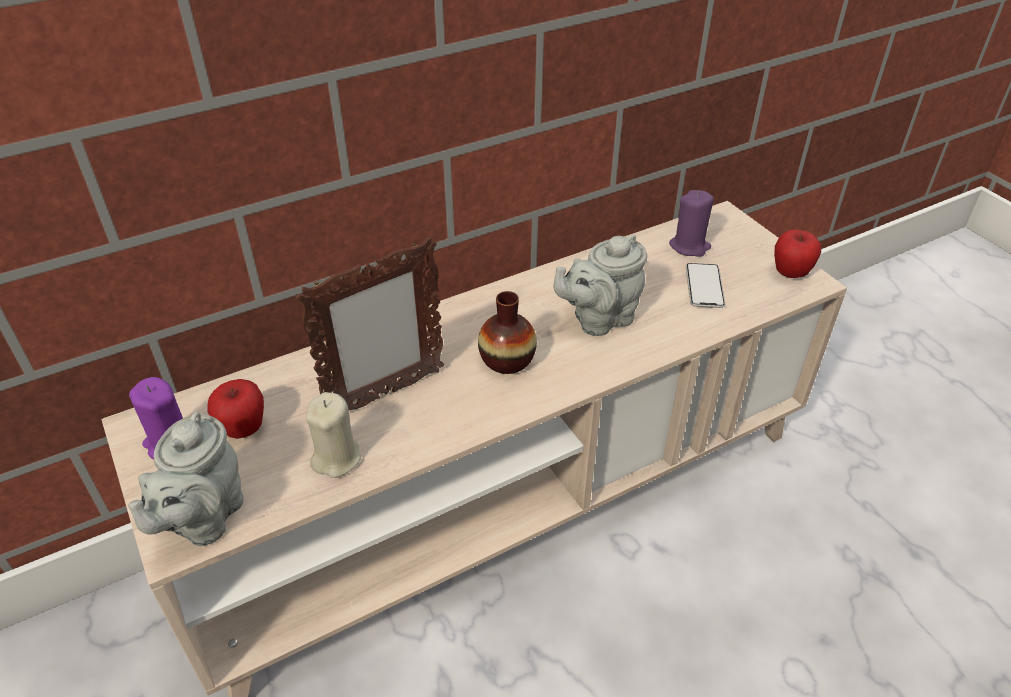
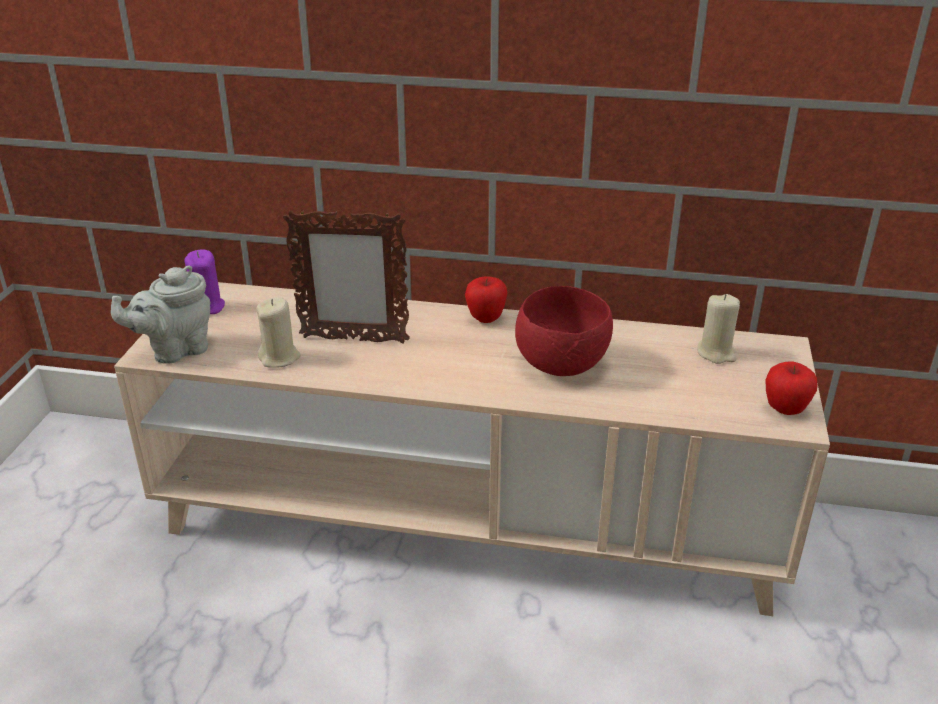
camera: 40 degrees right, 10 degrees down
(243, 429) = (251, 318): apple -> apple (485, 318)
(507, 360) = (458, 358): vase -> none
(599, 319) = (563, 365): grey teapot -> red bowl
(689, 246) = (716, 353): purple candle -> beige candle
(704, 286) = (686, 384): phone -> none

